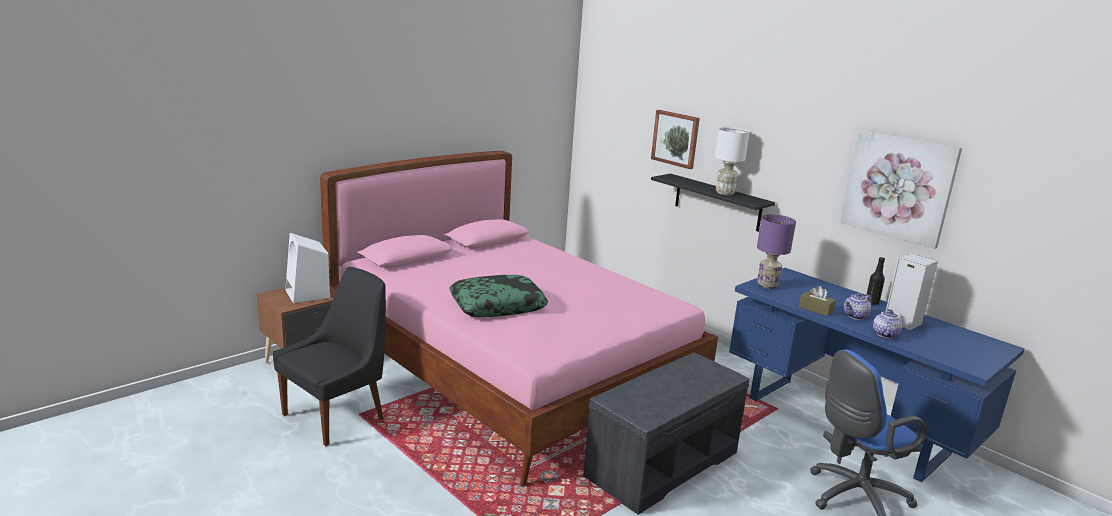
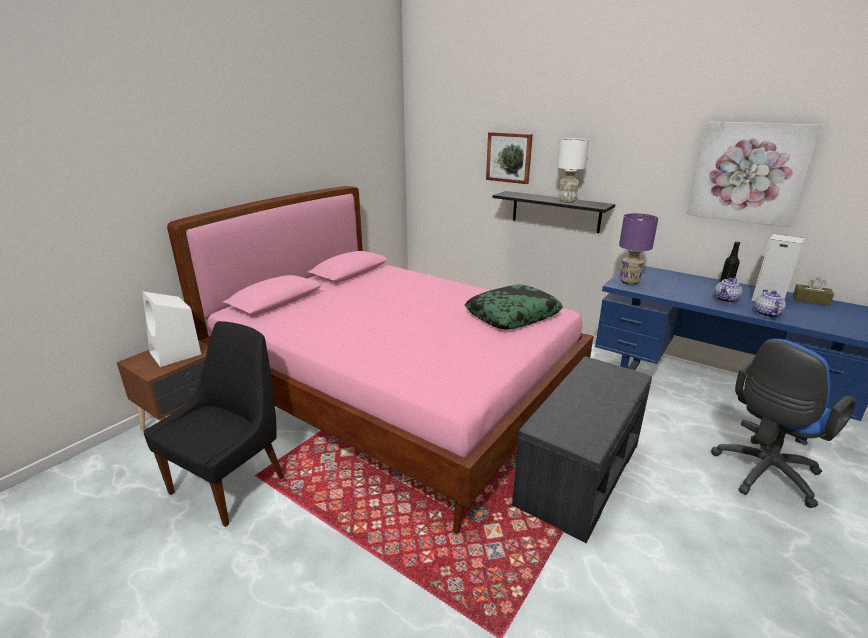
camera: 10 degrees left, 5 degrees up
(497, 305) = (387, 339): pillow -> pillow (512, 315)
(815, 309) = (688, 298): brown tissue box -> brown tissue box (810, 300)

